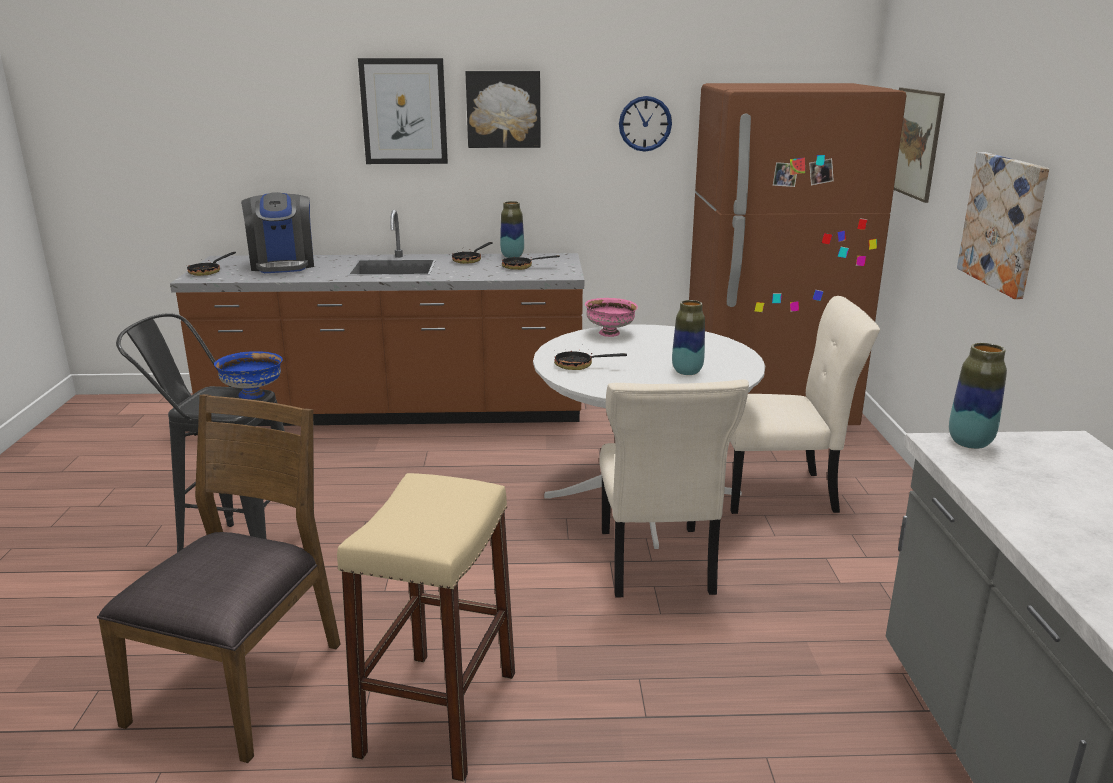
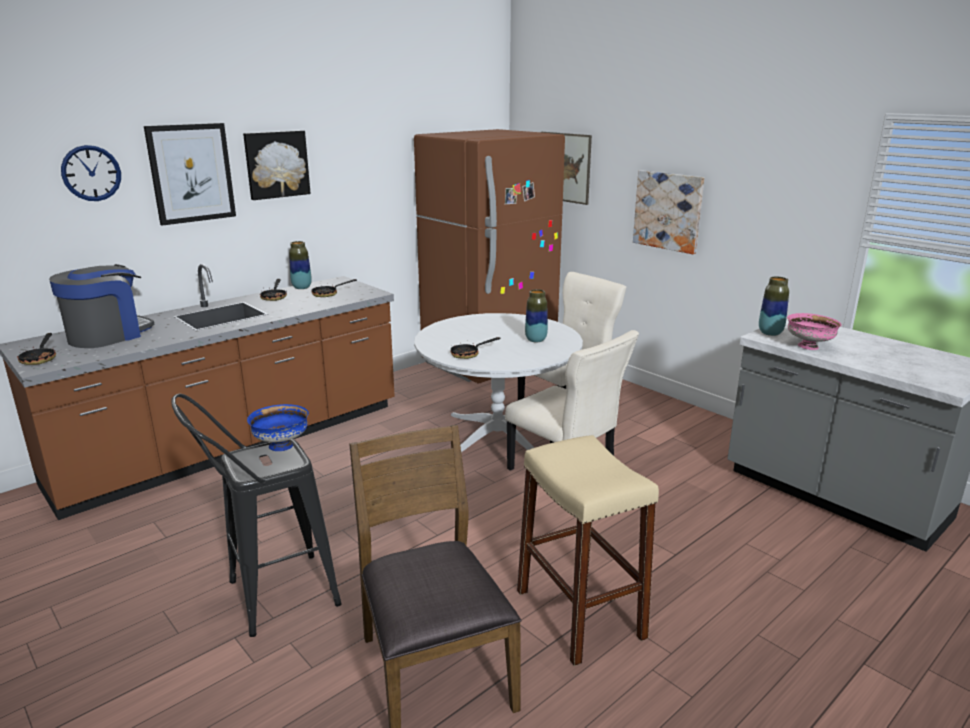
camera: 40 degrees left, 0 degrees up
(283, 265) = (108, 335): coffee machine -> coffee machine turned 90 degrees counterclockwise
(610, 333) = (444, 328): pink bowl -> pink bowl (808, 346)
(645, 123) = (379, 167): wall clock -> wall clock (91, 173)

